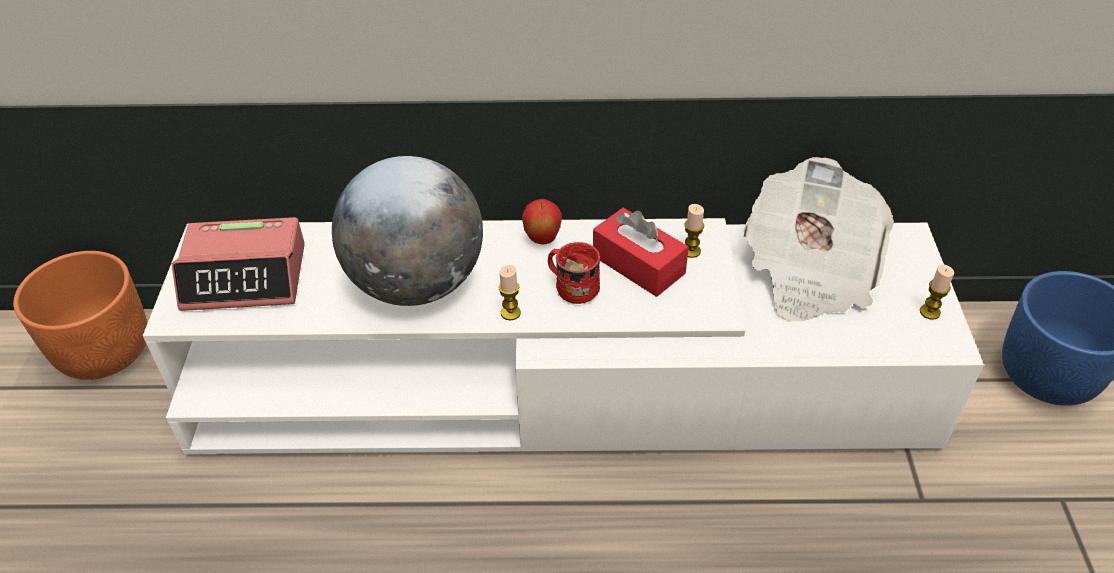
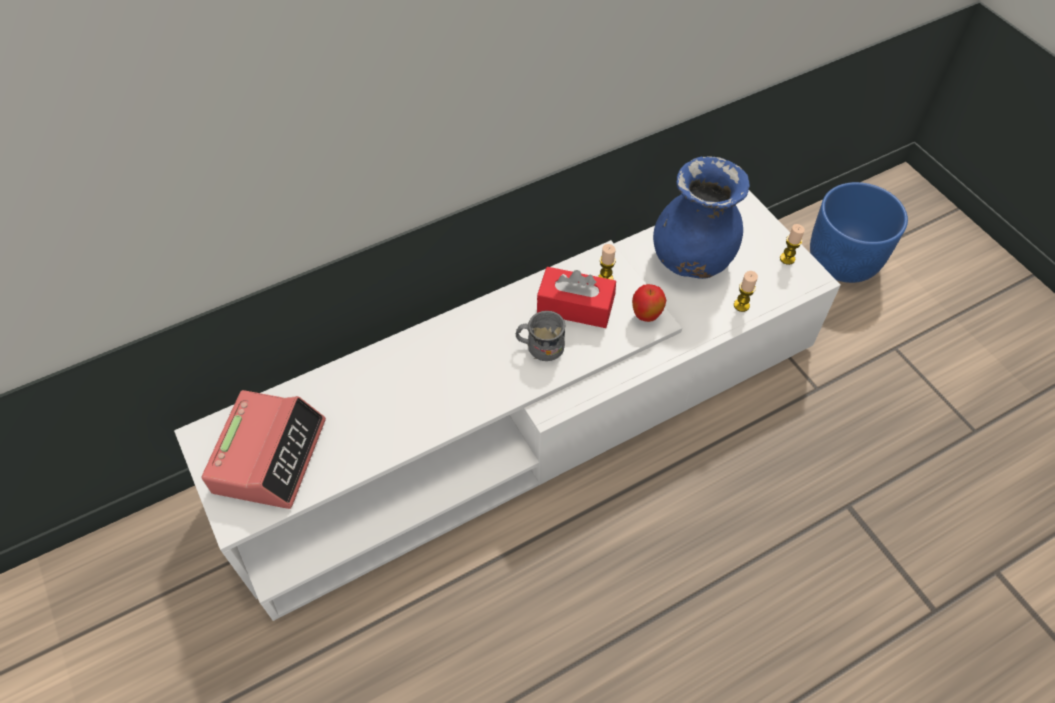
camera: 30 degrees left, 10 degrees up
(104, 350) = (123, 568): orange planter -> none
(246, 276) = (269, 455): alarm clock -> alarm clock turned 45 degrees counterclockwise
(416, 284) = (418, 397): globe -> none
(510, 313) = (509, 389): candle -> candle (741, 305)
(542, 240) = (490, 316): apple -> apple (646, 316)
(572, 287) = (540, 347): red mug -> grey mug
(809, 271) = (692, 259): newspaper -> blue vase

